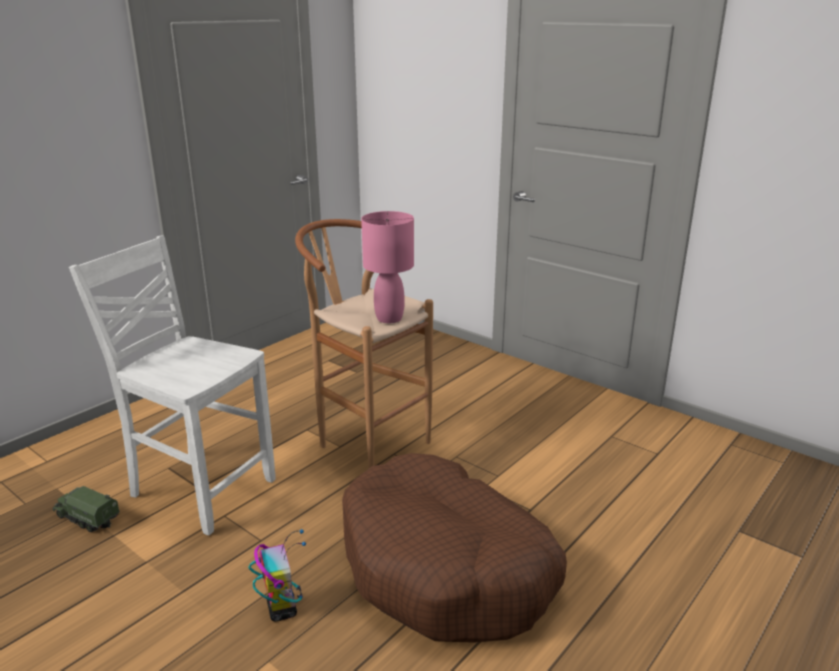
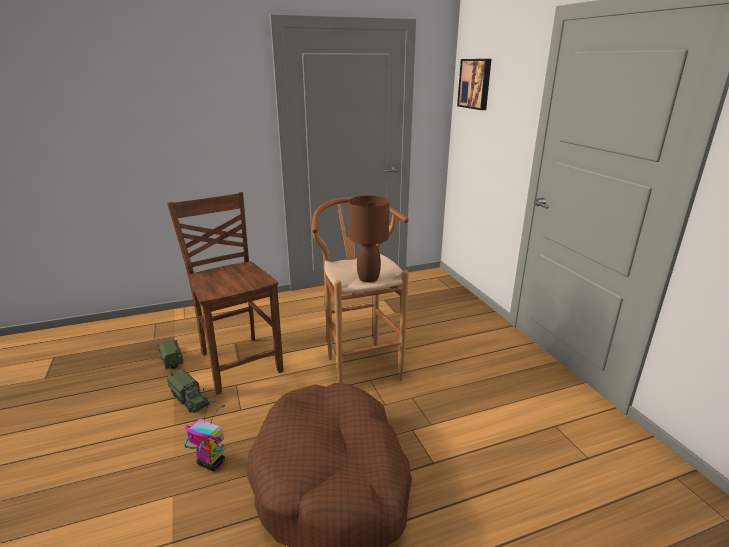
camera: 30 degrees right, 0 degrees up
(174, 554) = (190, 399): none -> toy truck
(200, 488) = (239, 362): white chair -> brown chair
(281, 608) = (210, 462): toy robot -> toy robot turned 75 degrees counterclockwise
(389, 318) = (368, 278): pink table lamp -> brown table lamp
(395, 57) = (475, 83): none -> picture

